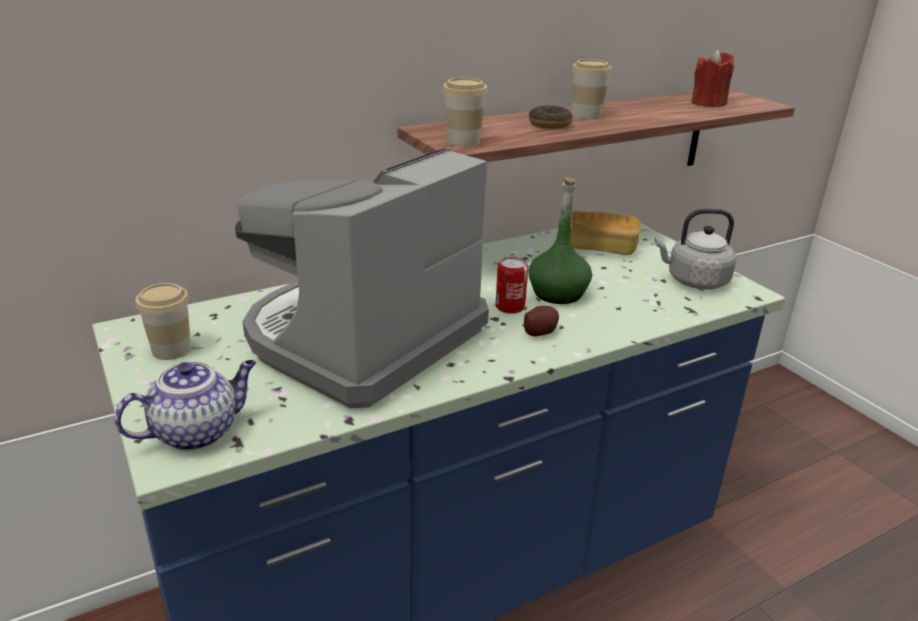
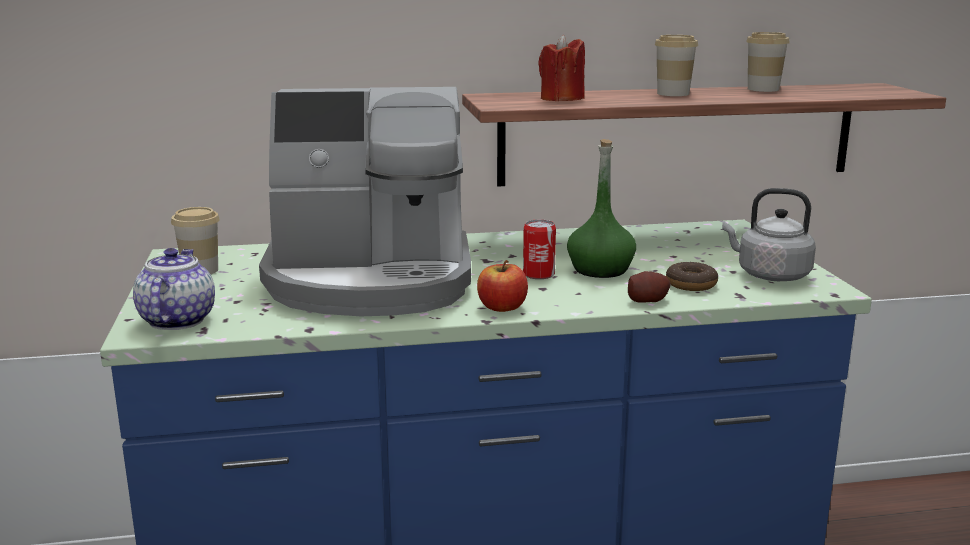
camera: 20 degrees right, 10 degrees down
(197, 431) = (177, 320): teapot -> teapot turned 75 degrees counterclockwise
(362, 339) = (371, 281): coffee machine -> coffee machine turned 150 degrees counterclockwise
(463, 141) = (510, 103): cup -> cup (763, 89)
(510, 357) = (502, 307): none -> apple
(540, 331) = (552, 294): potato -> potato (648, 300)
(549, 124) = (620, 97): donut -> donut (691, 284)
(601, 248) = (686, 241): bread -> none
(708, 103) = (837, 91): red candle -> red candle (561, 99)

